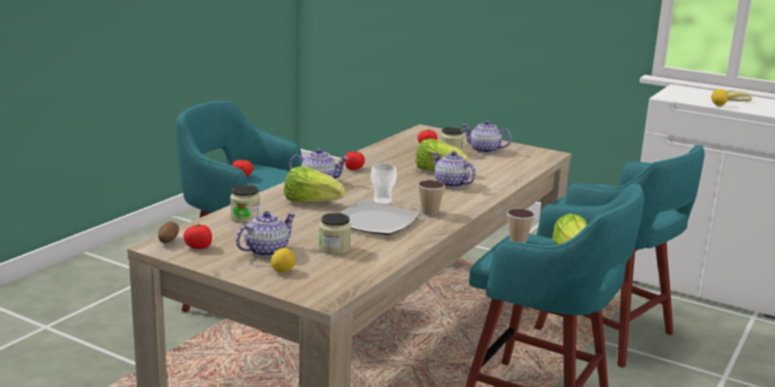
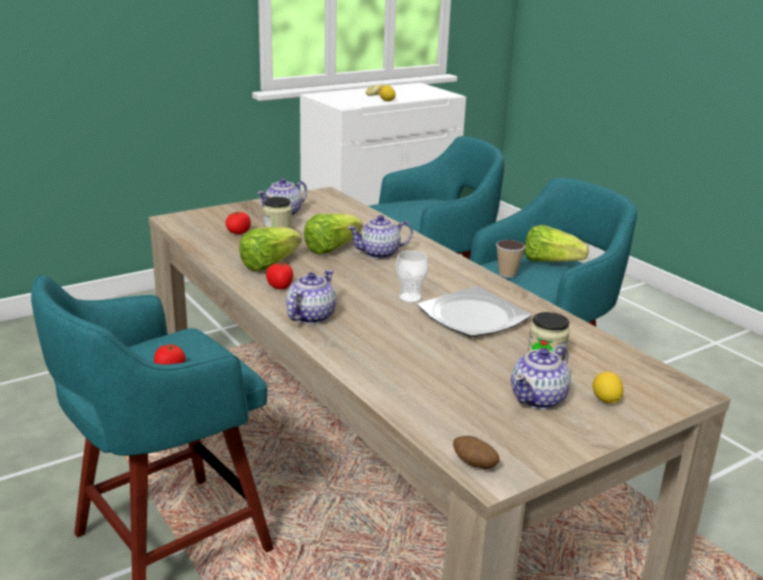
camera: 65 degrees left, 5 degrees up
(199, 247) = (507, 443): tomato -> none
(245, 218) = (414, 390): jar -> none
(266, 251) = (539, 398): teapot -> teapot turned 120 degrees counterclockwise
(311, 202) = (384, 337): lettuce -> lettuce (269, 264)
(429, 212) = (460, 284): cup -> none

